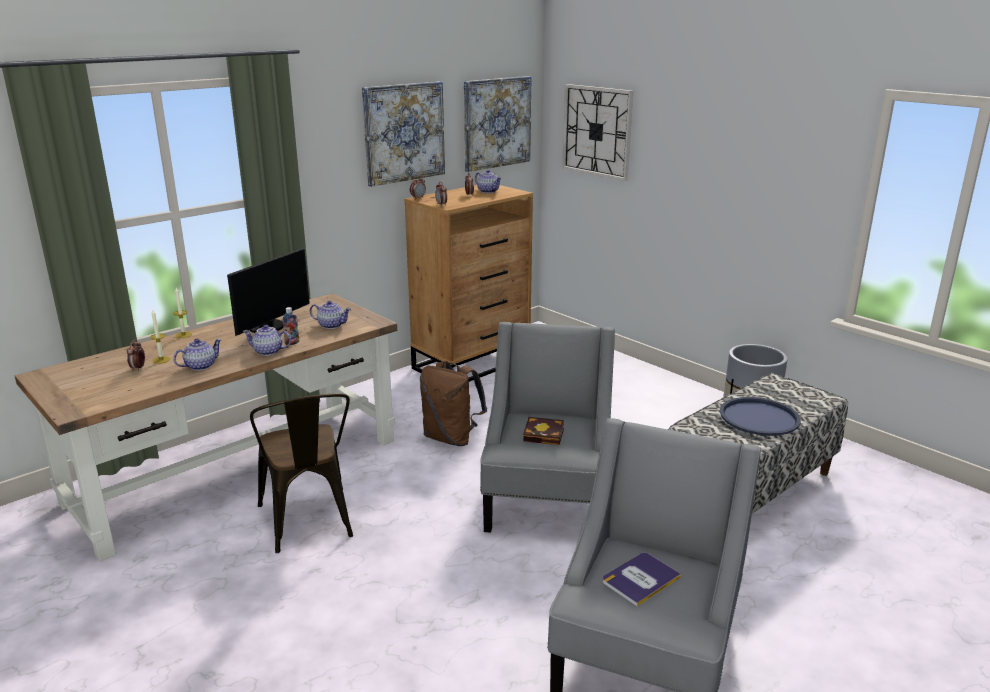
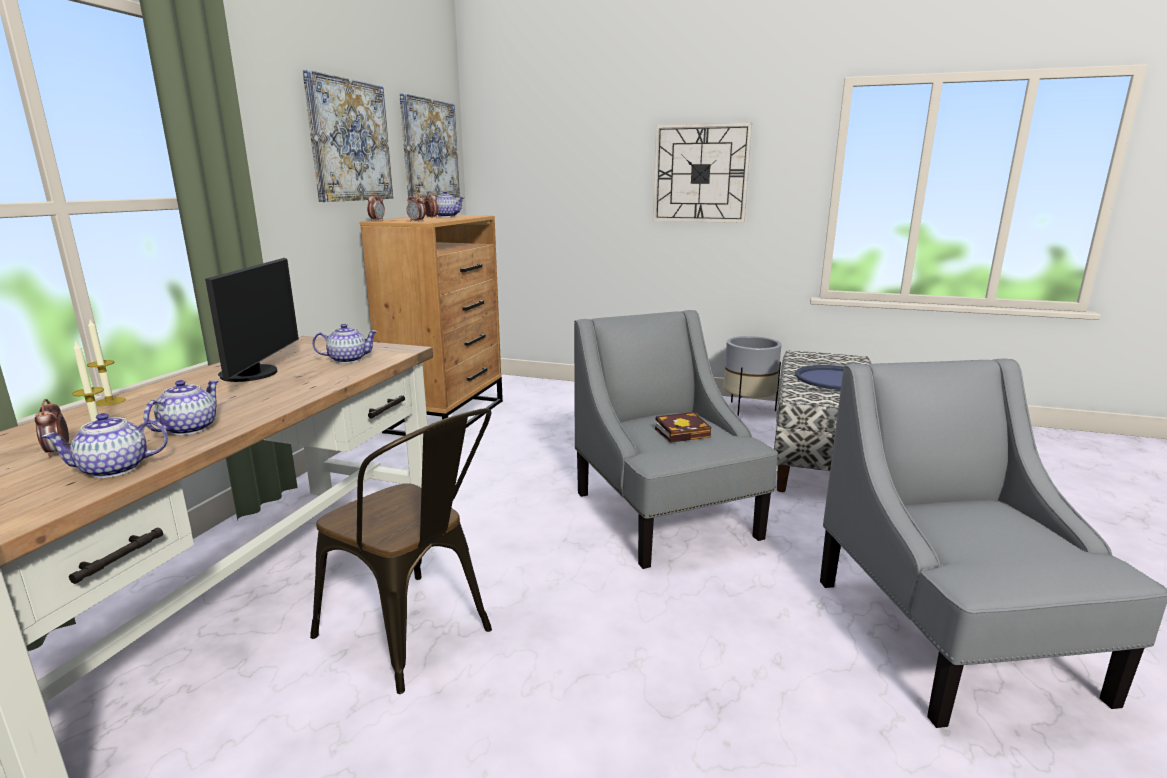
camera: 30 degrees left, 5 degrees down
(268, 351) = (290, 395): teapot -> teapot (115, 469)
(292, 343) = (315, 382): bottle -> none
(451, 438) = (499, 486): brown backpack -> none
(597, 131) = (534, 158): wall clock -> wall clock (700, 174)
(640, 579) = (993, 533): book -> none

